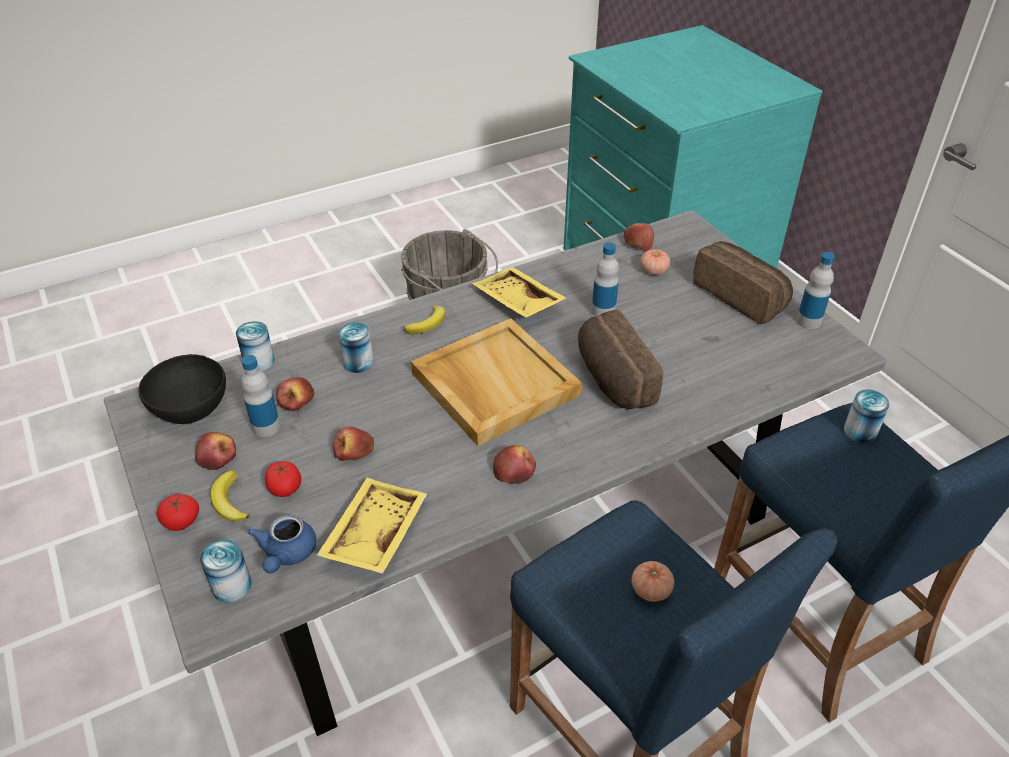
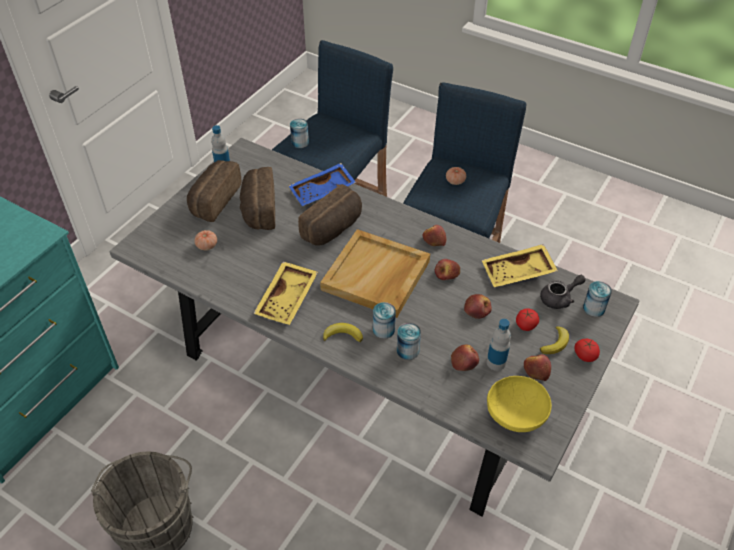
camera: 120 degrees left, 5 degrees up
(189, 406) = (515, 416): black bowl -> yellow bowl
(259, 362) = (449, 406): can -> can (383, 329)
(286, 554) = (559, 298): blue teapot -> grey teapot
(603, 311) = (270, 254): bottle -> none
(638, 243) = (175, 264): apple -> apple (447, 274)
(697, 326) = (258, 210): none -> bread
(701, 397) = (323, 192): none -> blue tray

